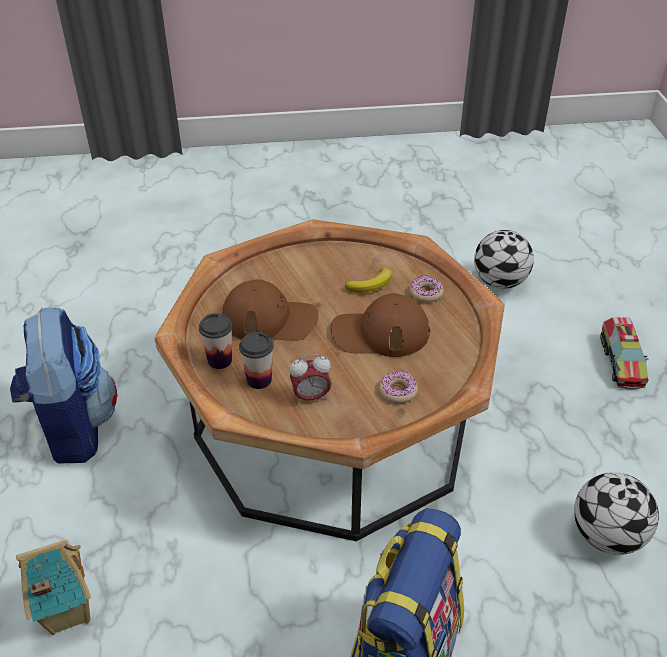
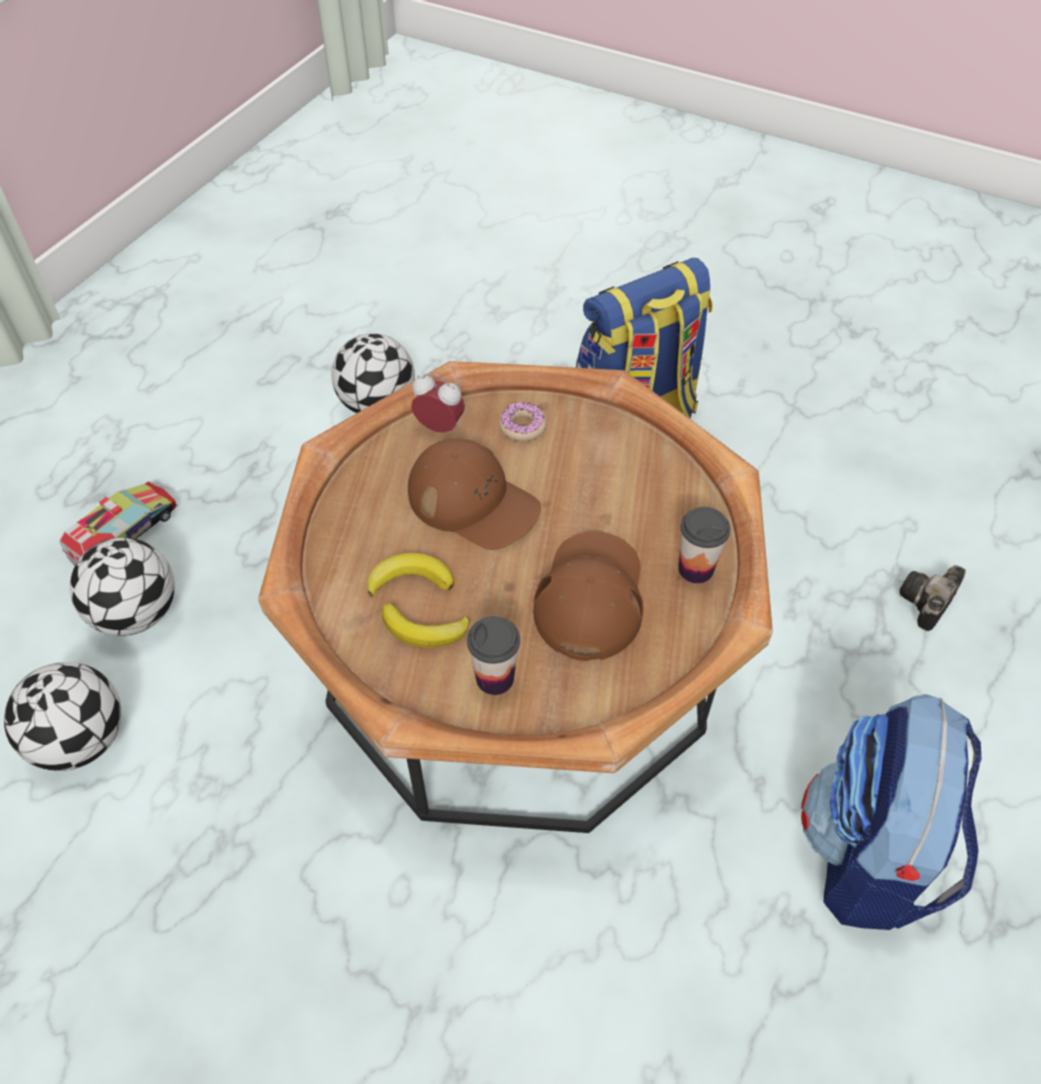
camera: 145 degrees left, 10 degrees up
(66, 612) = (926, 604): toy house -> camera
(259, 380) = (663, 517): cup -> cup (495, 678)
(270, 319) = (590, 597): brown cap -> brown cap turned 60 degrees clockwise
(311, 397) = (620, 467): alarm clock -> alarm clock (440, 427)
(341, 269) = (424, 630): none -> banana
(426, 293) = (360, 525): donut -> none
(554, 333) = (138, 613): none -> football

